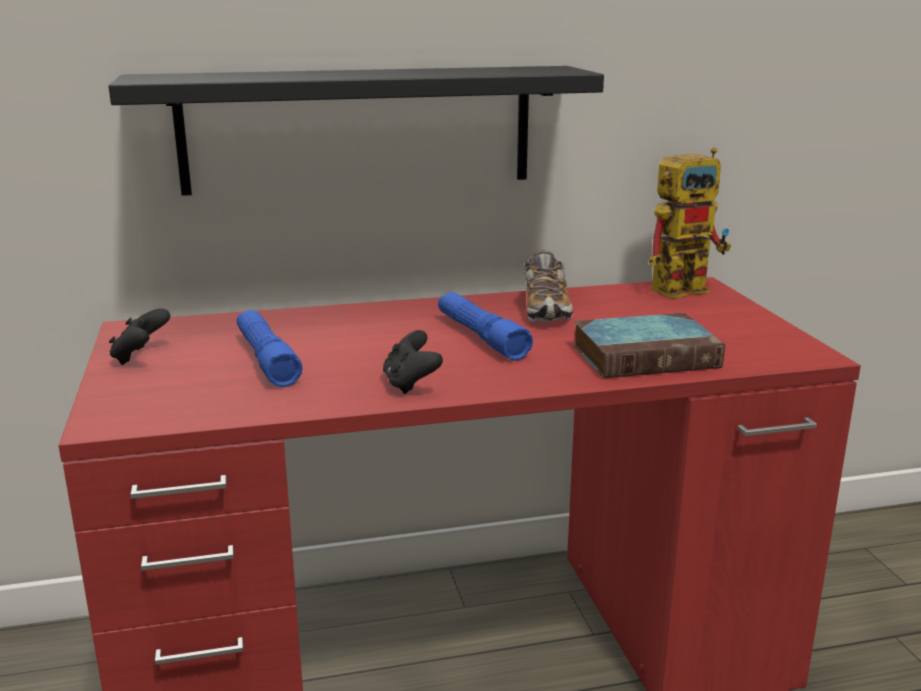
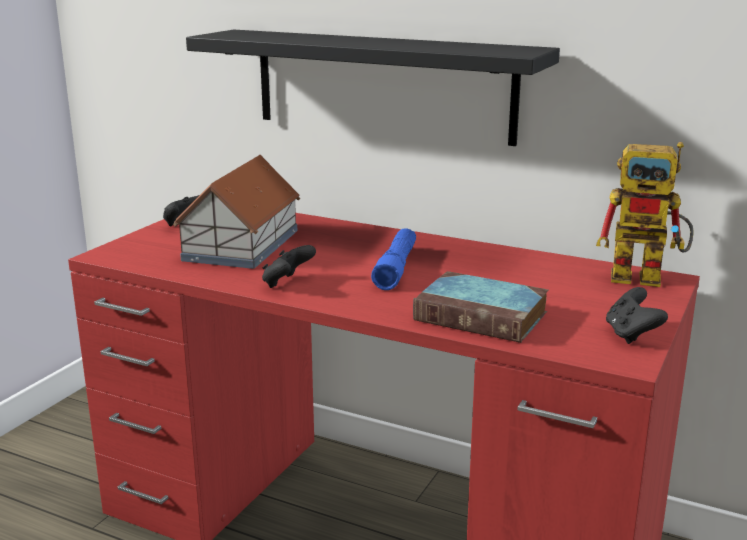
camera: 40 degrees right, 0 degrees up
(266, 359) = (243, 244): blue flashlight -> toy house
(546, 310) = (485, 263): shoe -> none
(773, 335) = (631, 335): none -> black game controller

